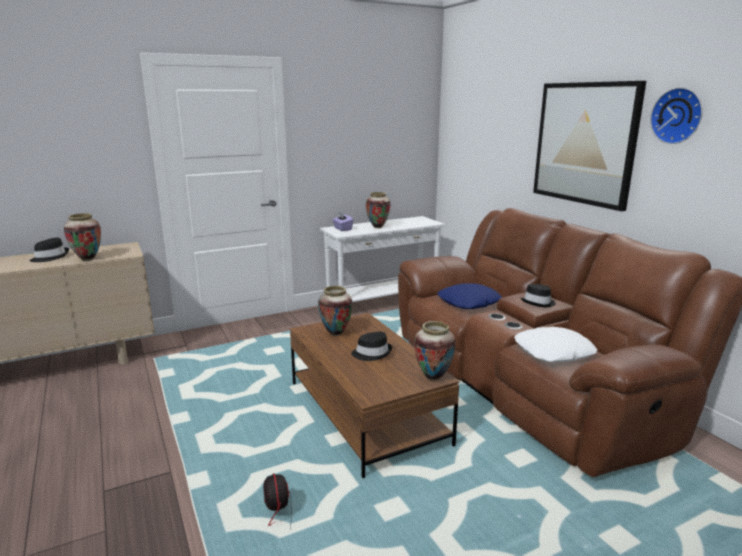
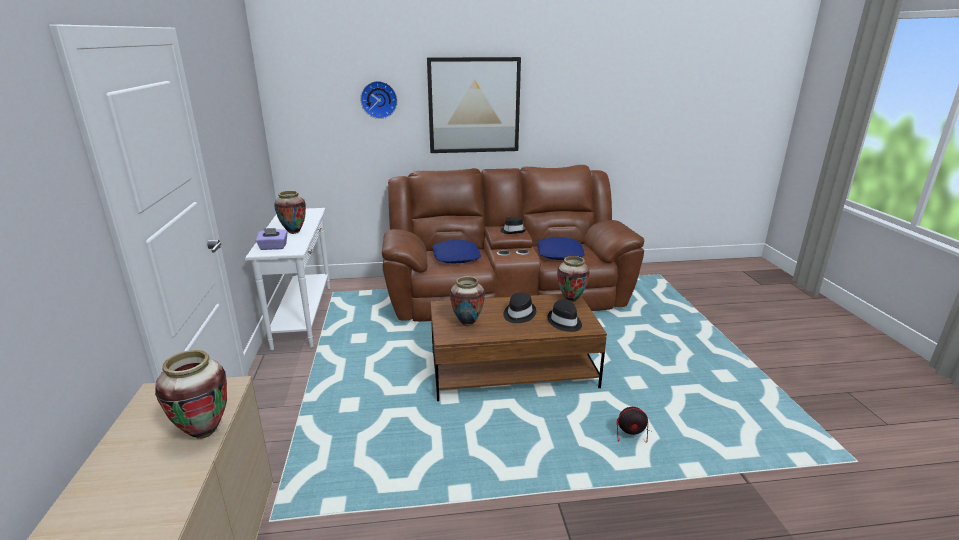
camera: 70 degrees left, 5 degrees up
(50, 257) = (122, 485): black hat -> black hat (564, 322)
(554, 352) = (560, 254): white pillow -> blue pillow
(678, 116) = (546, 81): wall clock -> wall clock (379, 99)

